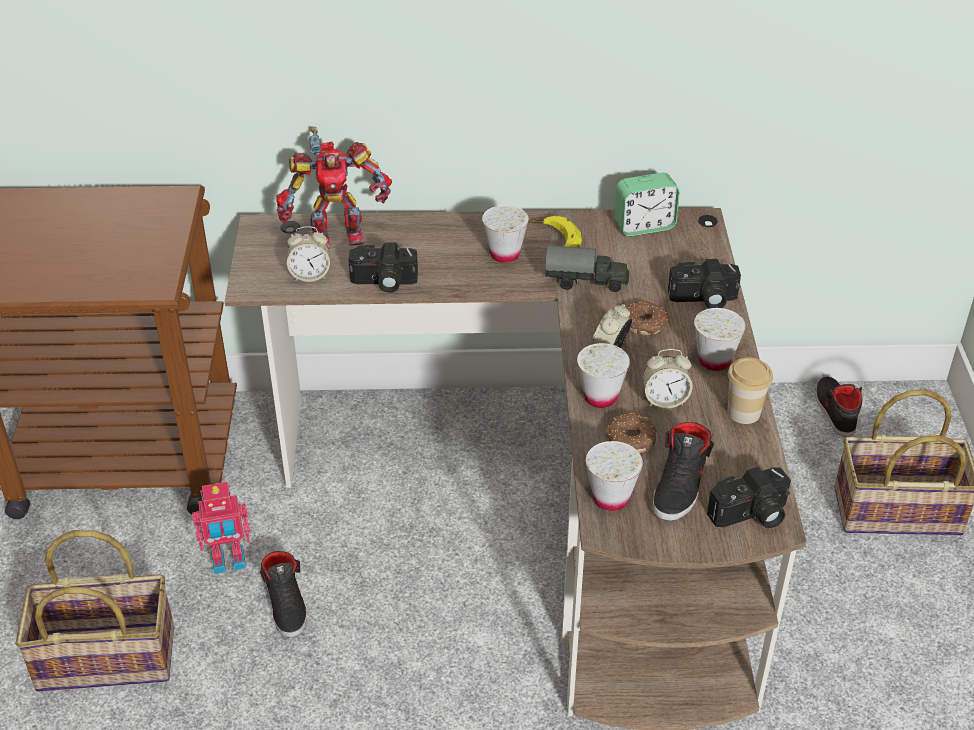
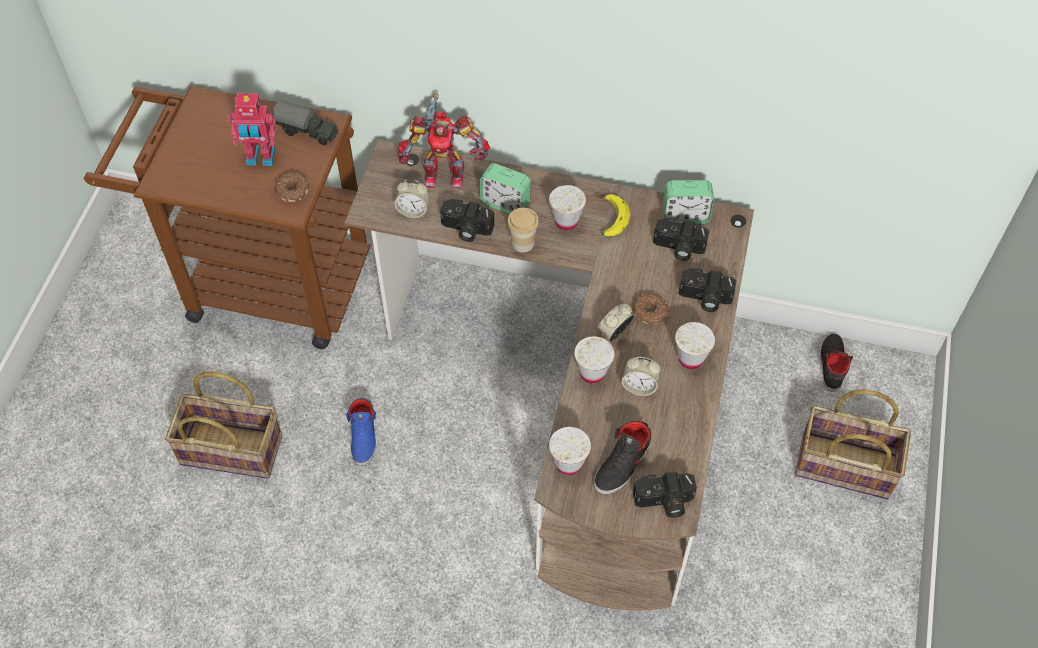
camera: 15 degrees right, 15 degrees up
(228, 562) = (332, 393): toy robot -> toy robot (260, 158)
(287, 604) = (364, 437): black shoe -> blue shoe
(423, 249) = (505, 203): none -> alarm clock
(586, 282) = (620, 262): toy truck -> toy truck (307, 132)
(630, 439) = (601, 415): donut -> donut (292, 190)
(650, 257) = (678, 248): none -> camera
(743, 412) = (694, 411): cup -> cup (523, 243)

